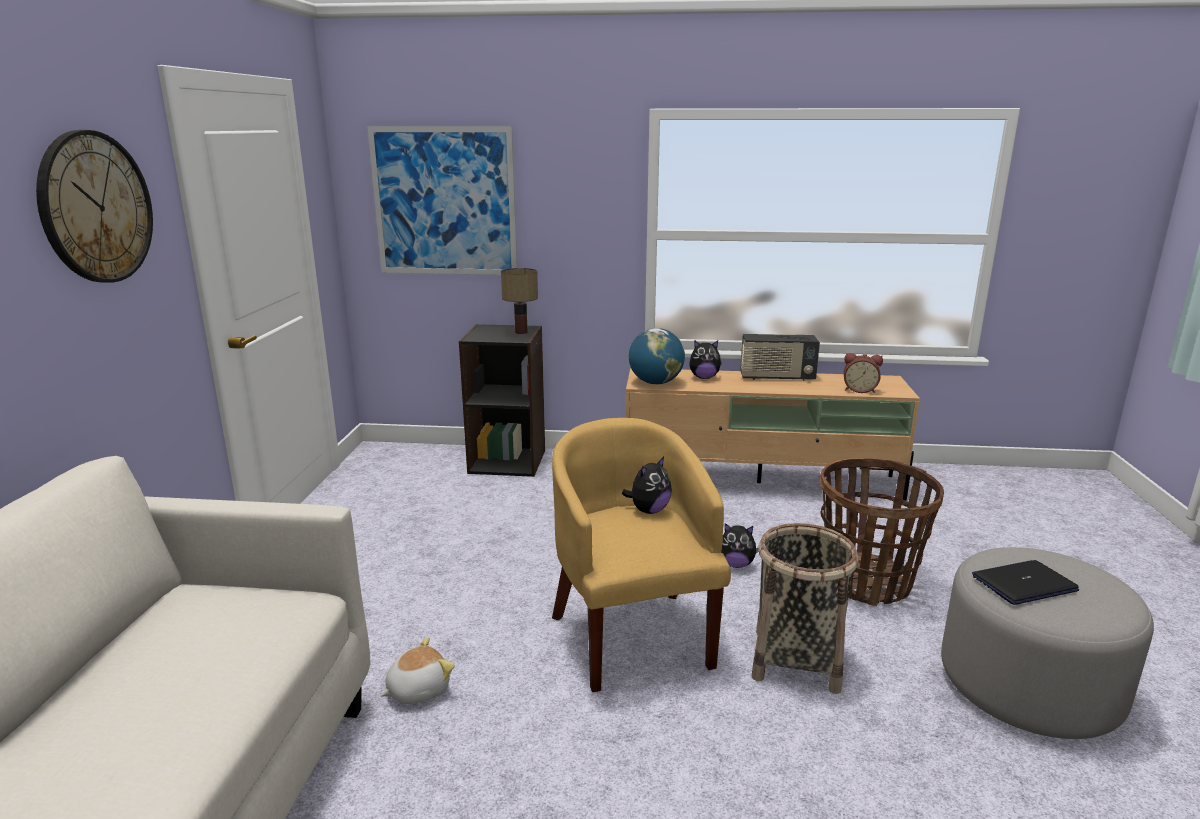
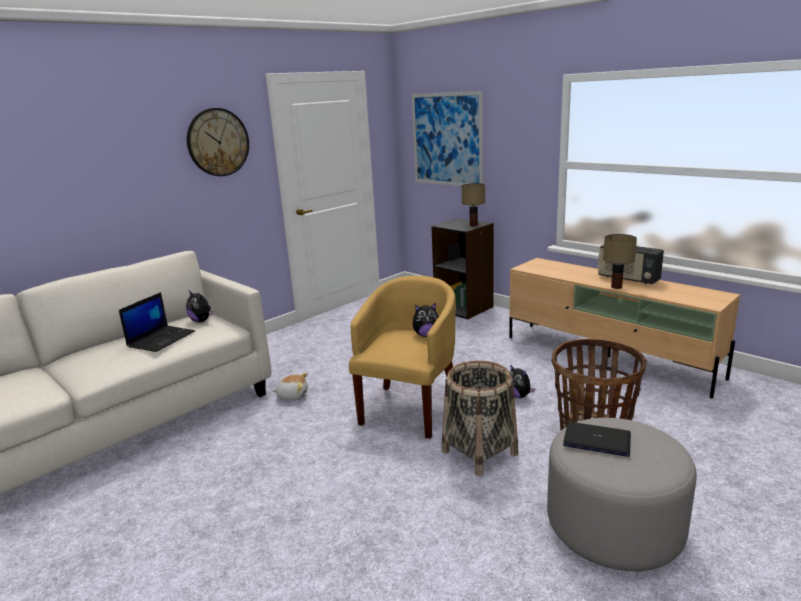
camera: 40 degrees right, 0 degrees up
(182, 675) = (161, 339): none -> laptop
(655, 383) = (535, 268): globe -> none
(704, 377) = (574, 270): plush toy -> plush toy (202, 321)
(783, 390) = (616, 287): none -> table lamp
(859, 390) = (678, 297): alarm clock -> none

